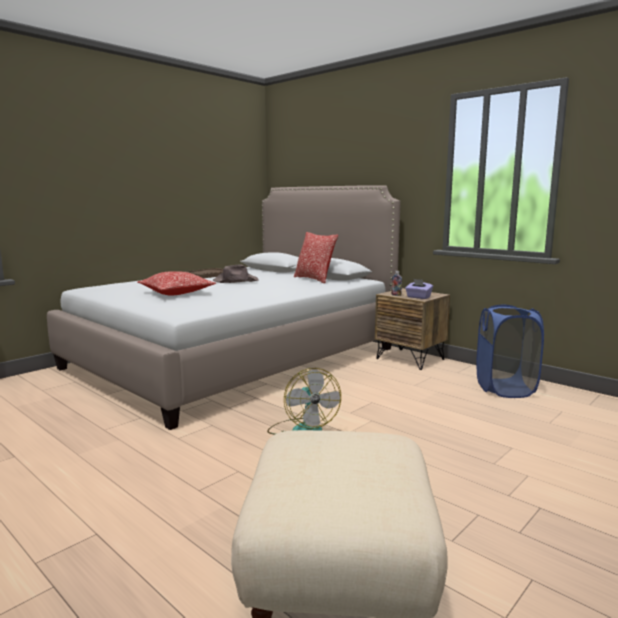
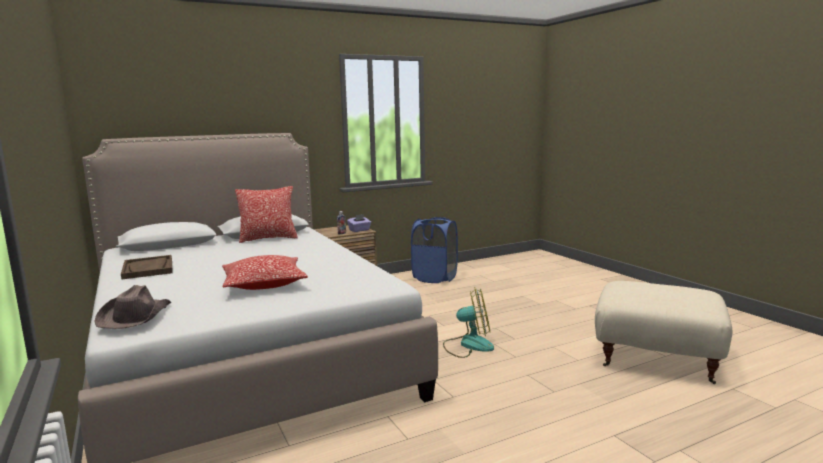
camera: 70 degrees left, 0 degrees up
(235, 281) = (225, 261): brown hat -> brown hat (135, 316)

